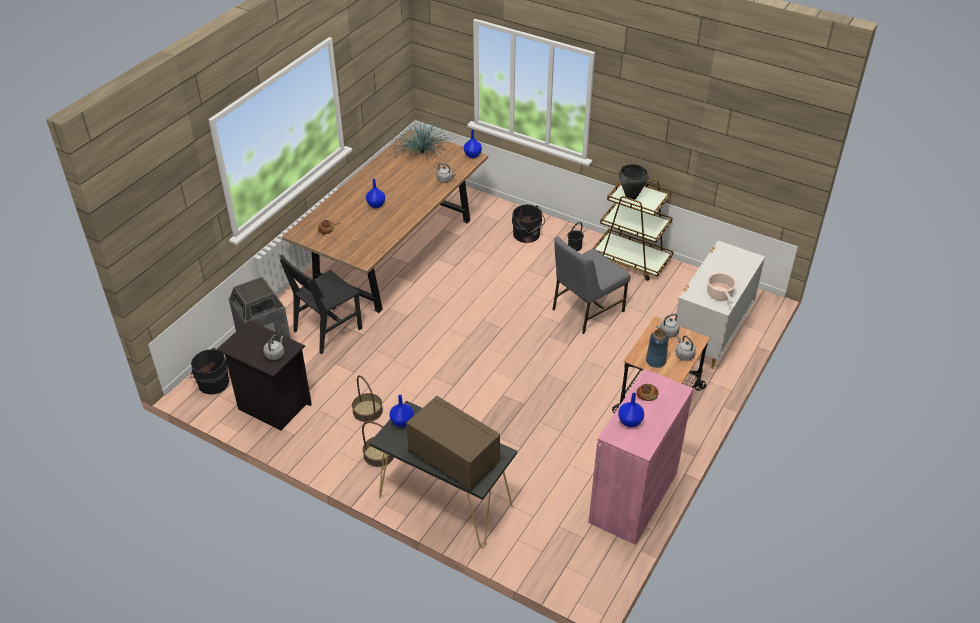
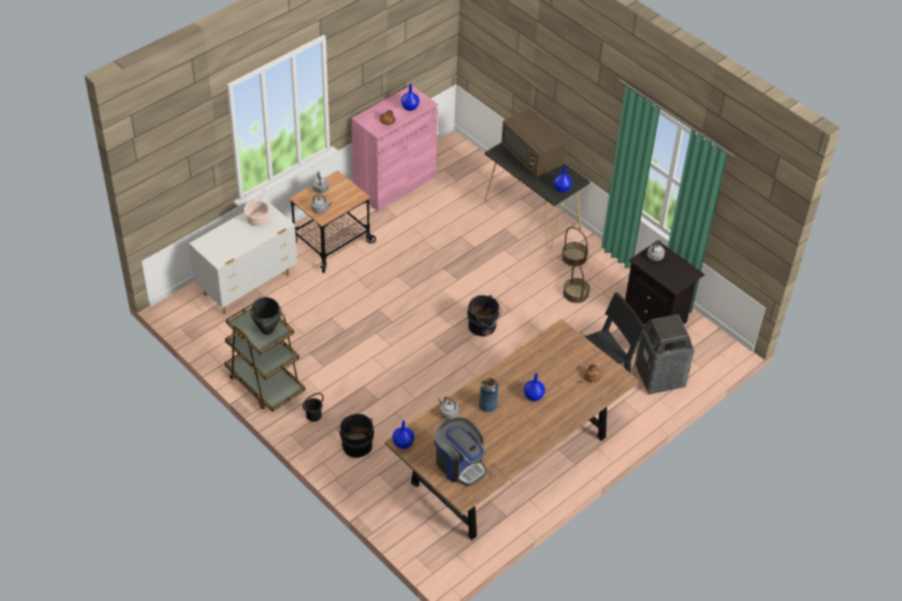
camera: 165 degrees left, 5 degrees up
(212, 383) = (709, 352): black bucket -> black bucket (483, 326)
(422, 152) = (459, 464): potted plant -> coffee machine
(586, 310) = (344, 339): grey chair -> none
(655, 361) = (346, 190): blue vase -> blue vase (488, 405)

